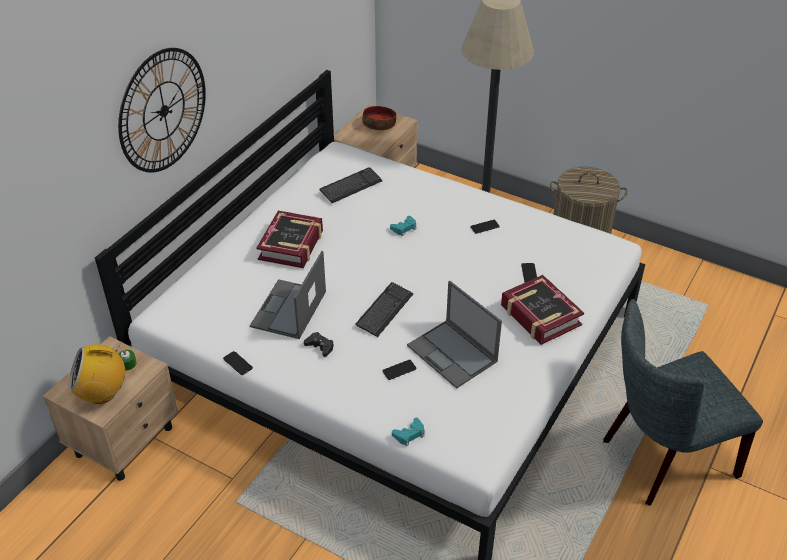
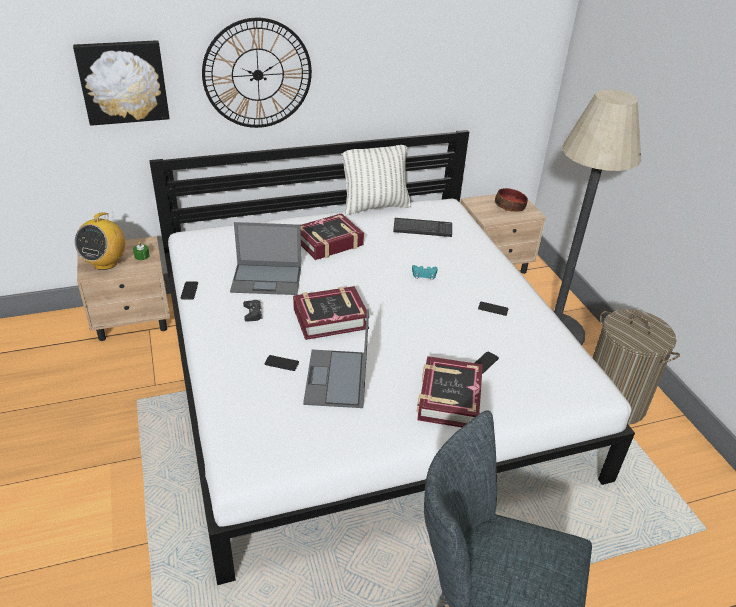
camera: 40 degrees right, 5 degrees down
(54, 187) = (123, 82): none -> picture
(102, 393) = (105, 263): radio -> radio turned 105 degrees counterclockwise
(282, 187) = (375, 206): none -> pillow
(288, 310) = (267, 279): laptop -> laptop turned 150 degrees counterclockwise
(384, 310) = (330, 318): keyboard -> book
(409, 434) = (222, 411): turquoise game controller -> none

